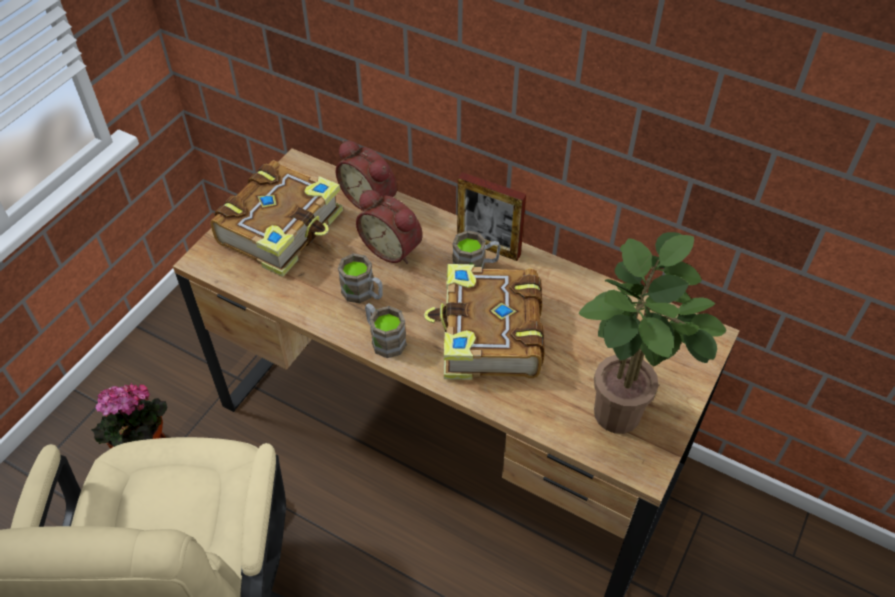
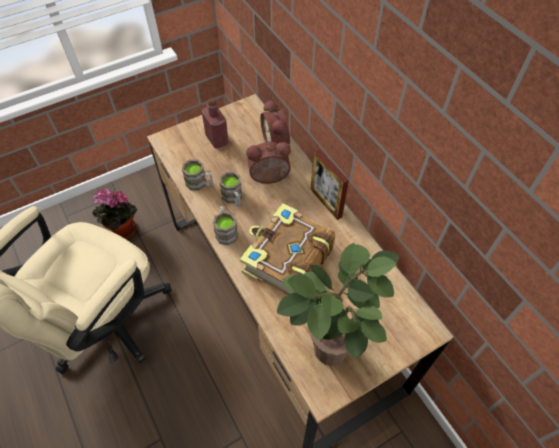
camera: 30 degrees right, 5 degrees up
(282, 228) = (217, 139): book -> red bottle
(393, 248) = (269, 178): alarm clock -> alarm clock turned 105 degrees clockwise
(475, 266) = (309, 212): brown mug -> brown mug (200, 184)

